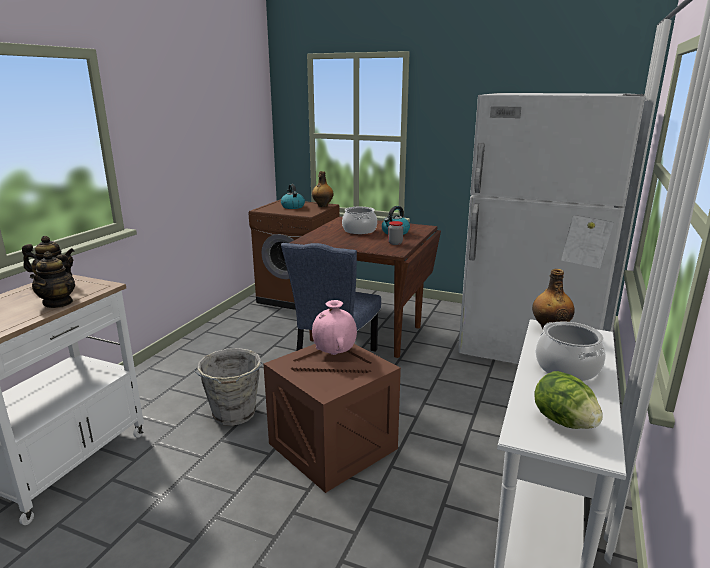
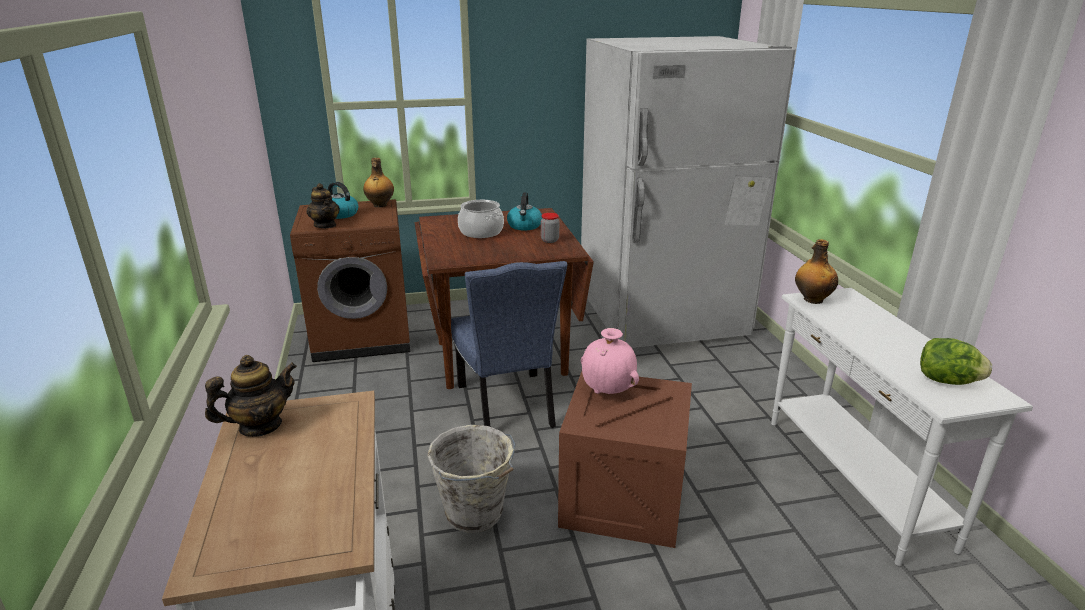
camera: 35 degrees left, 5 degrees up
(58, 303) = (341, 452): teapot -> teapot (325, 225)
(567, 368) = (878, 332): cooking pot -> none

